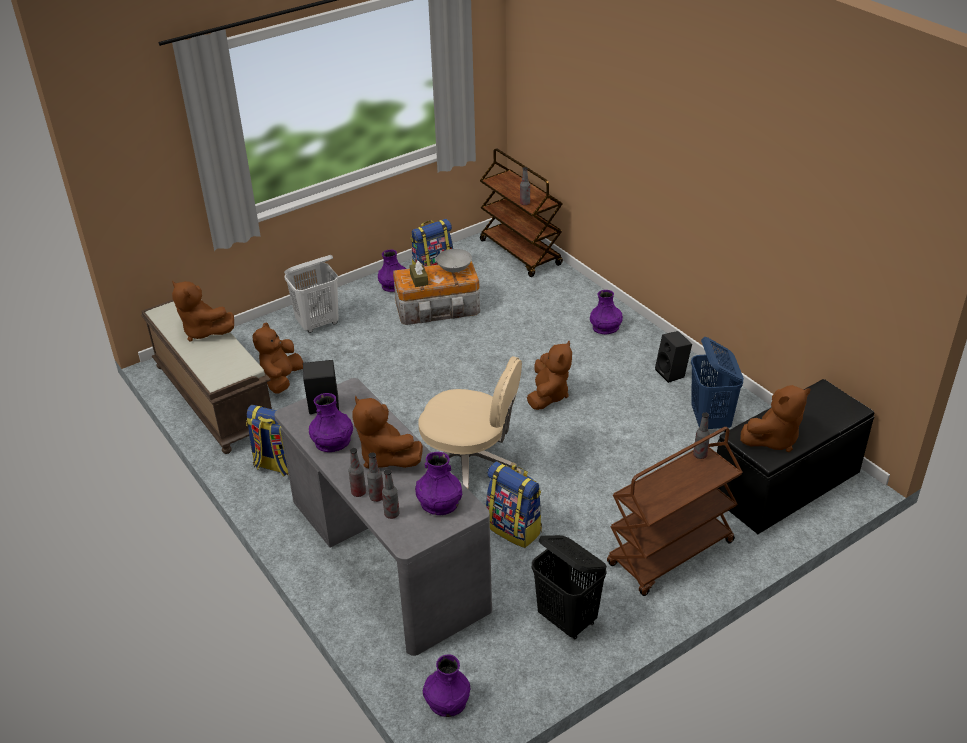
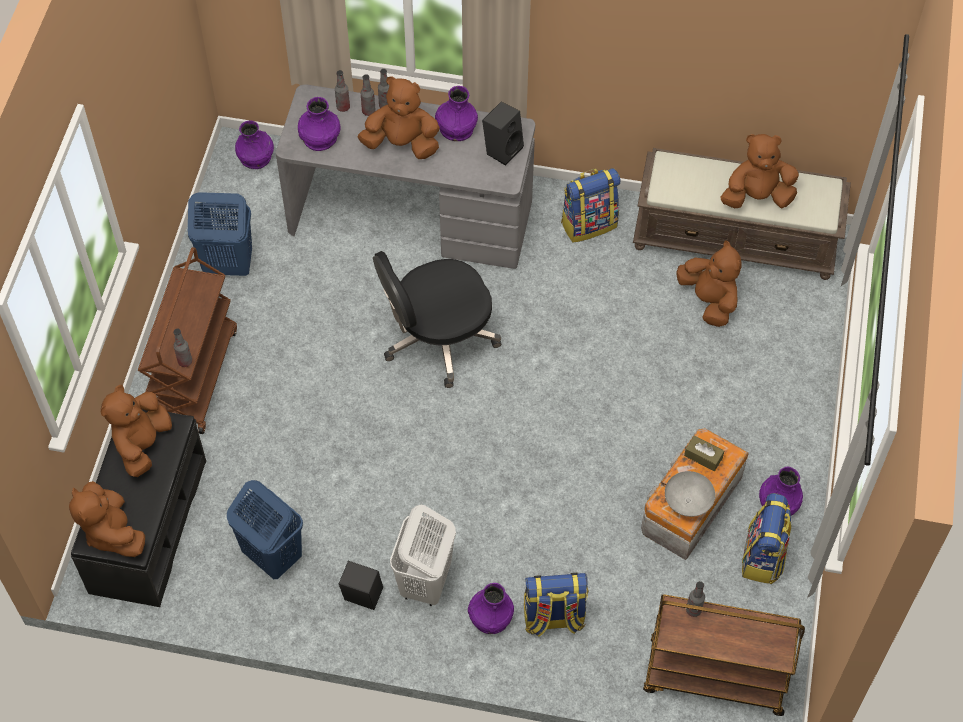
camera: 135 degrees right, 20 degrees up
(318, 323) = (775, 389): white laundry basket -> white laundry basket (425, 583)
(470, 465) = (438, 339): beige office chair -> black office chair
(515, 528) = (339, 308): backpack -> backpack (553, 618)
(548, 395) = (453, 470): brown plush toy -> brown plush toy (112, 532)
(567, 620) = (227, 265): black laundry basket -> blue laundry basket

